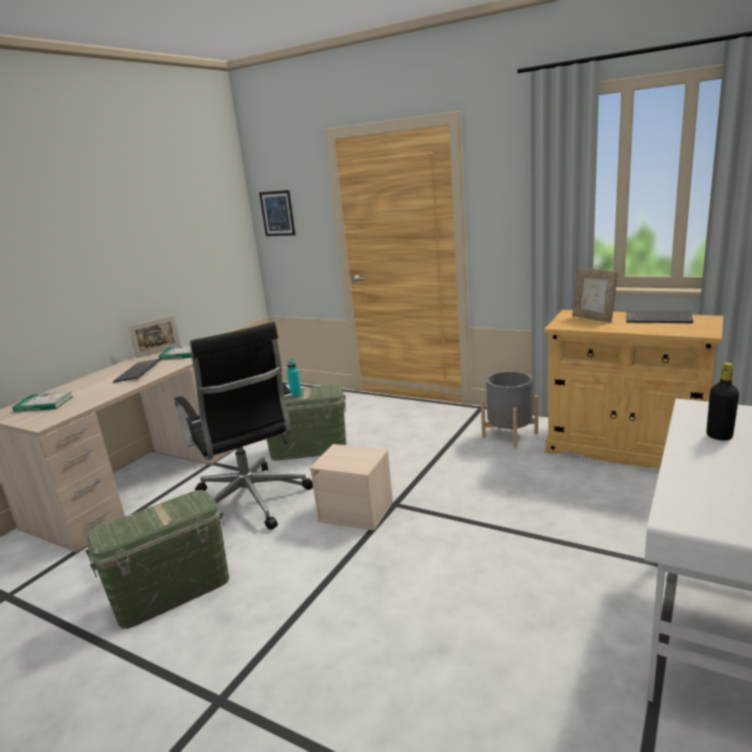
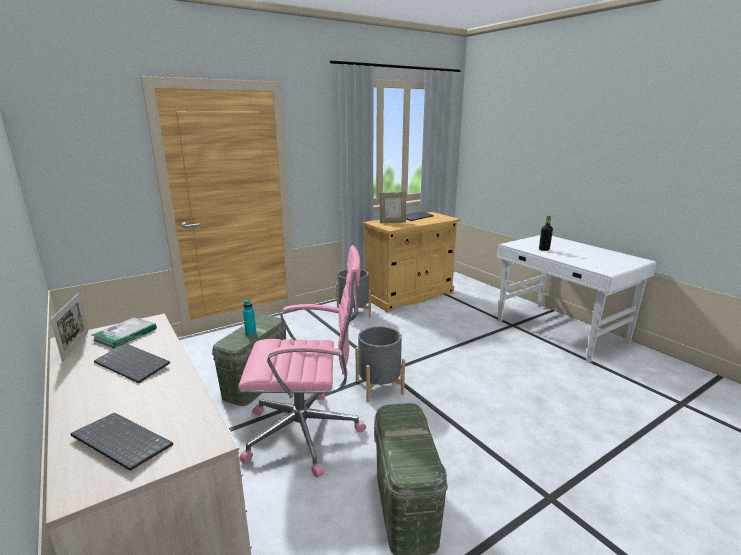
camera: 65 degrees left, 0 degrees up
(44, 404) = (119, 442): book -> keyboard
(251, 502) = (306, 433): black office chair -> pink office chair
(277, 213) = (68, 164): picture -> none
(357, 511) = (379, 387): beige storage box -> grey planter

